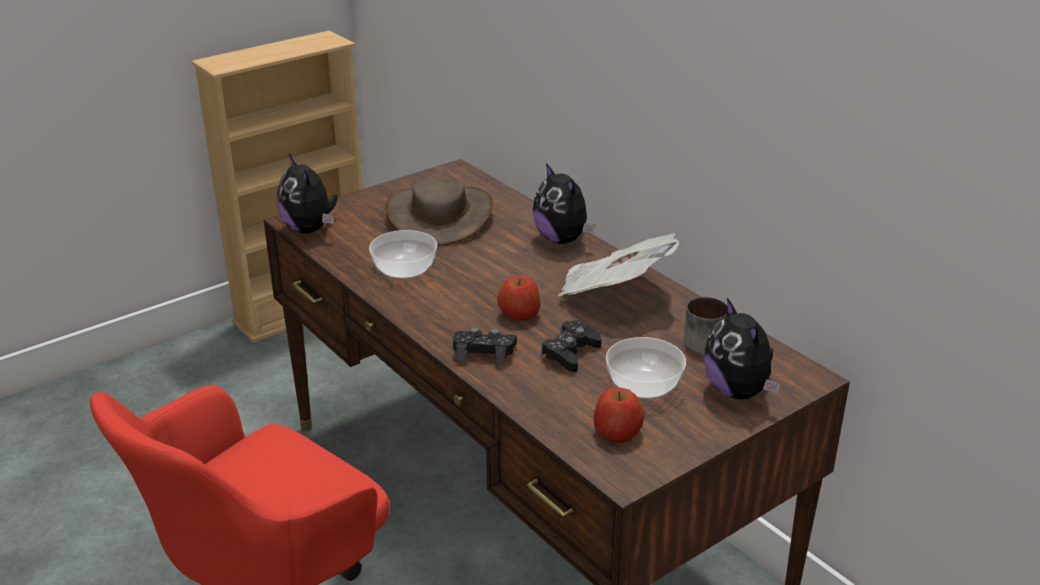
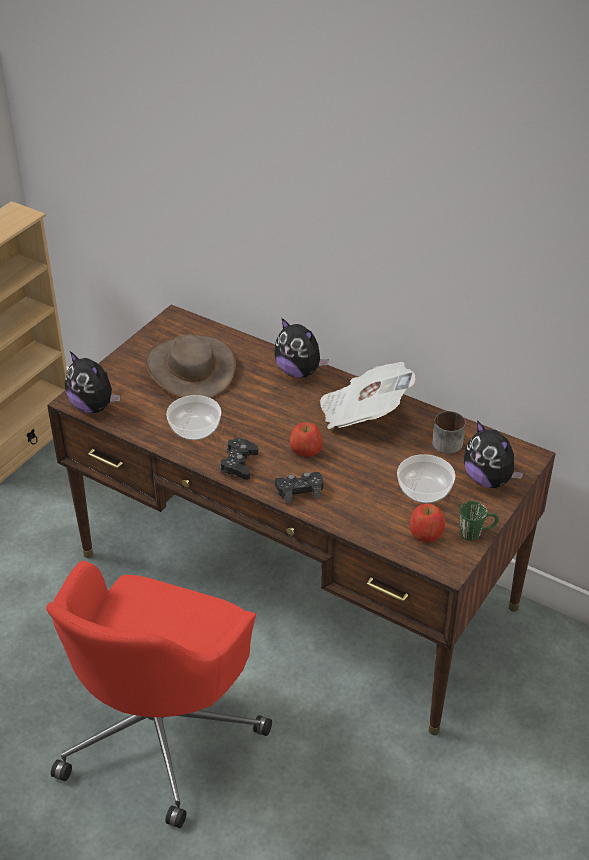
camera: 20 degrees left, 10 degrees up
(570, 353) = (360, 476): black game controller -> black game controller (239, 463)
(687, 446) = (476, 532): none -> green mug

